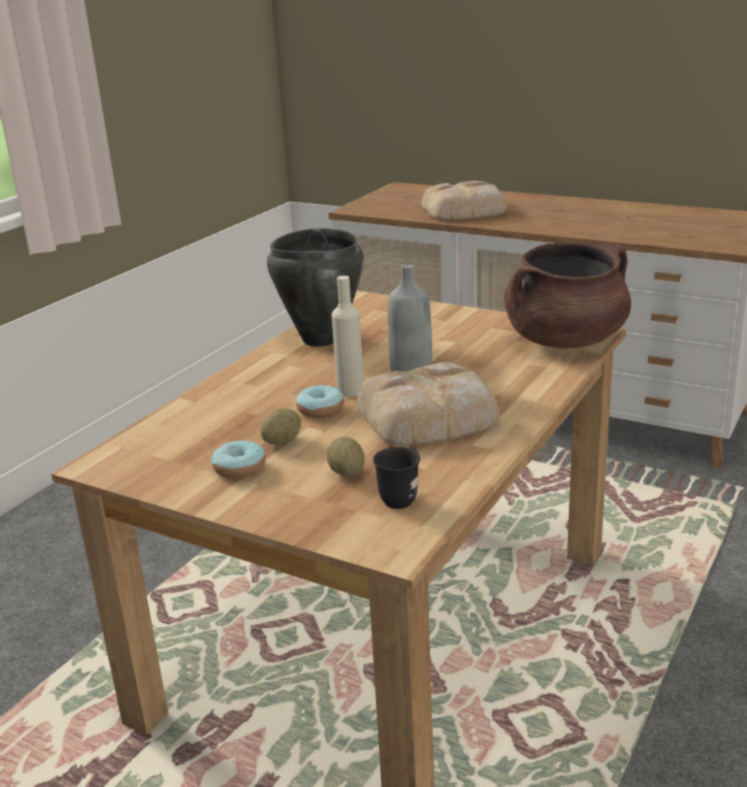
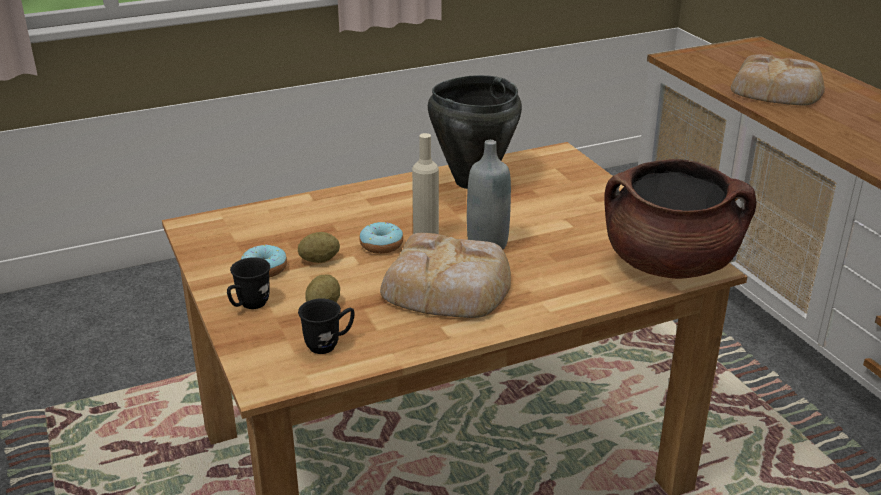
camera: 35 degrees right, 5 degrees up
(274, 501) = (249, 305): none -> black mug

